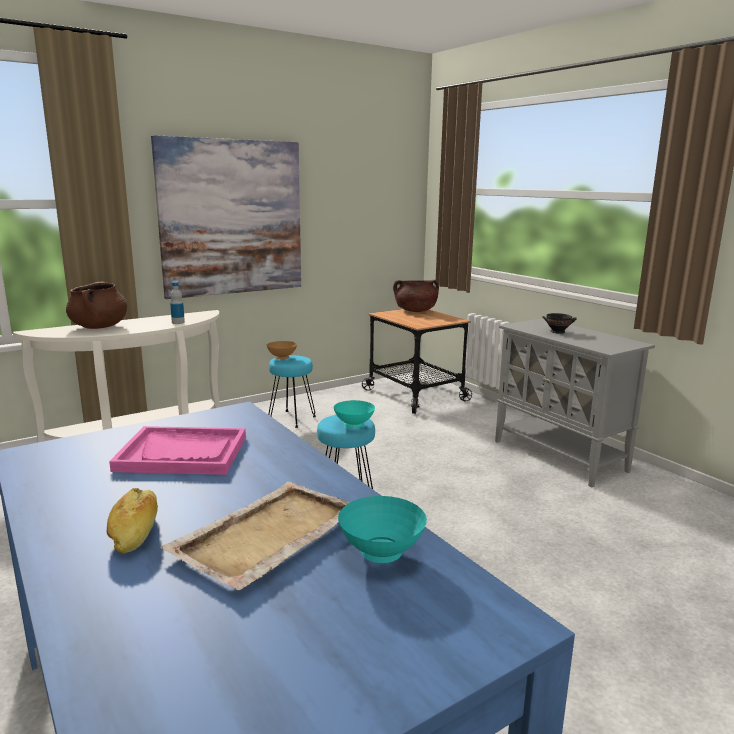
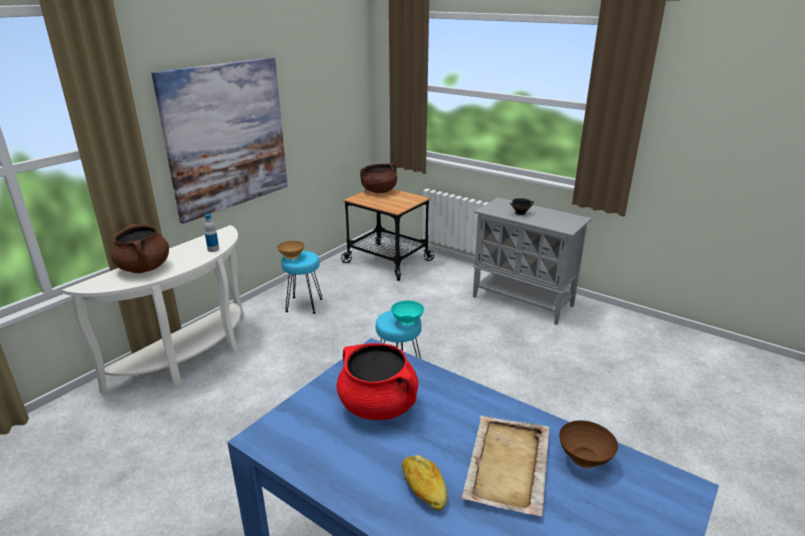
camera: 20 degrees left, 10 degrees up
(183, 453) = (378, 406): pink tray -> red cooking pot
(379, 554) = (583, 460): turquoise bowl -> brown bowl

